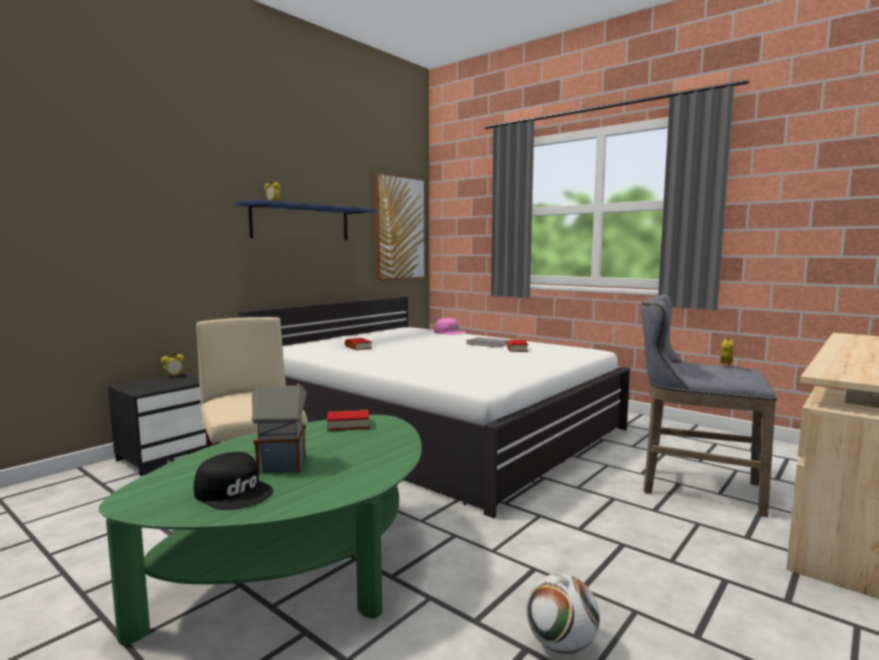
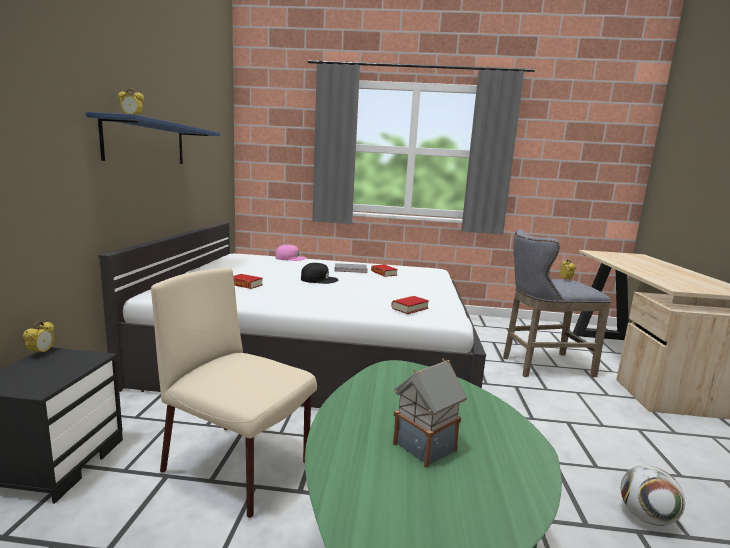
camera: 35 degrees left, 5 degrees up
(234, 492) = (457, 501): black cap -> black cap (319, 279)
(348, 425) = (384, 380): book -> book (409, 308)
(399, 228) = (217, 152): picture -> none

